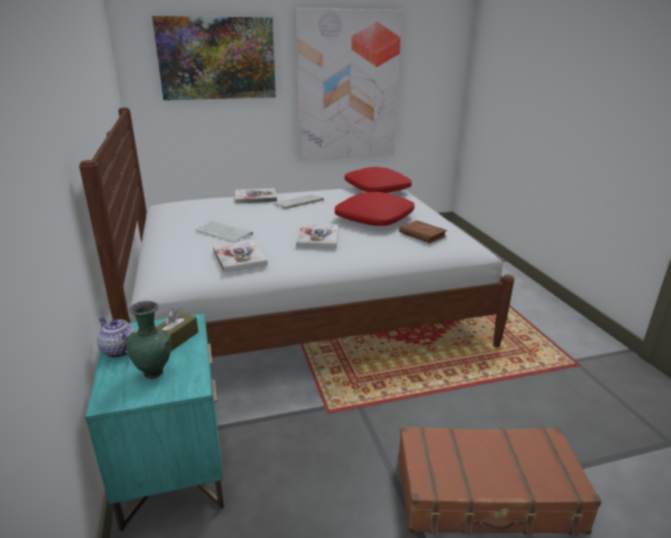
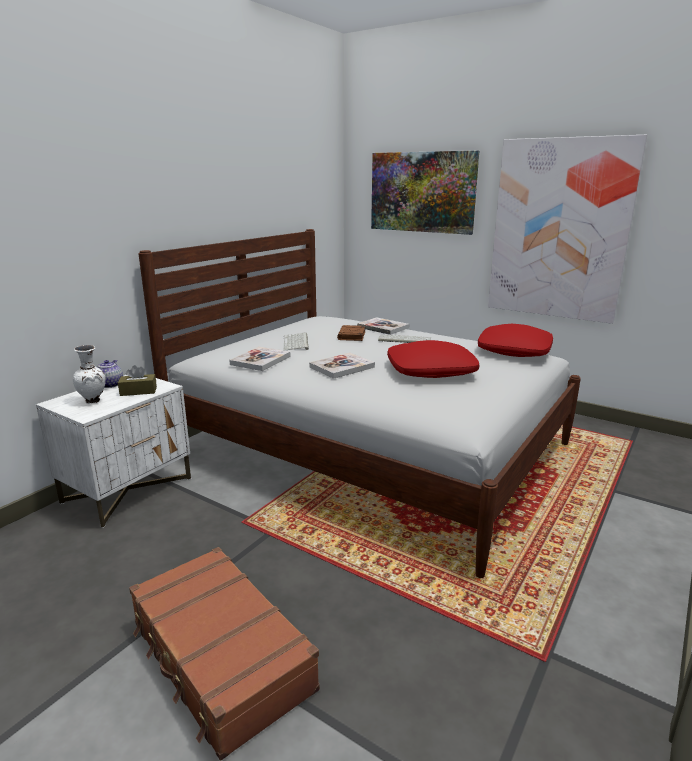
camera: 50 degrees right, 5 degrees down
(155, 373) = (94, 401): green vase -> white vase
(173, 464) = (128, 490): turquoise nightstand -> white nightstand
(423, 235) = (435, 397): brown book -> brown book (352, 336)

